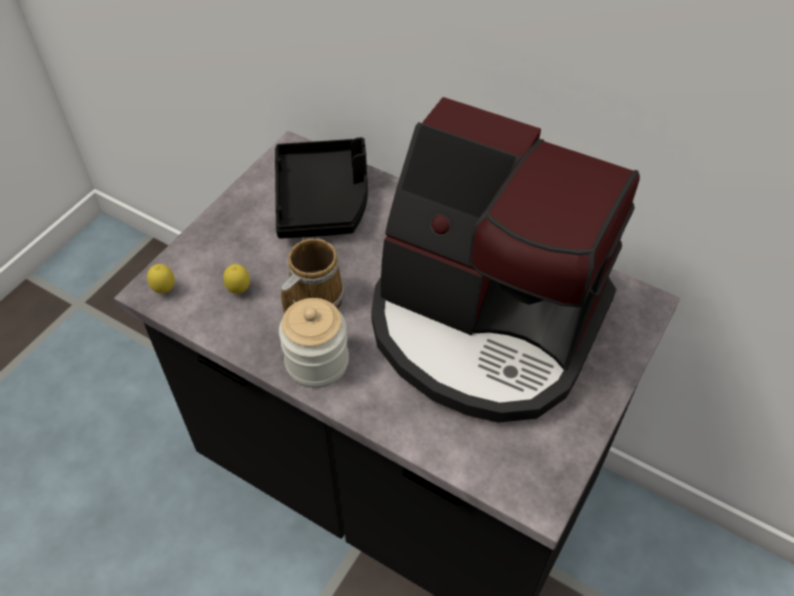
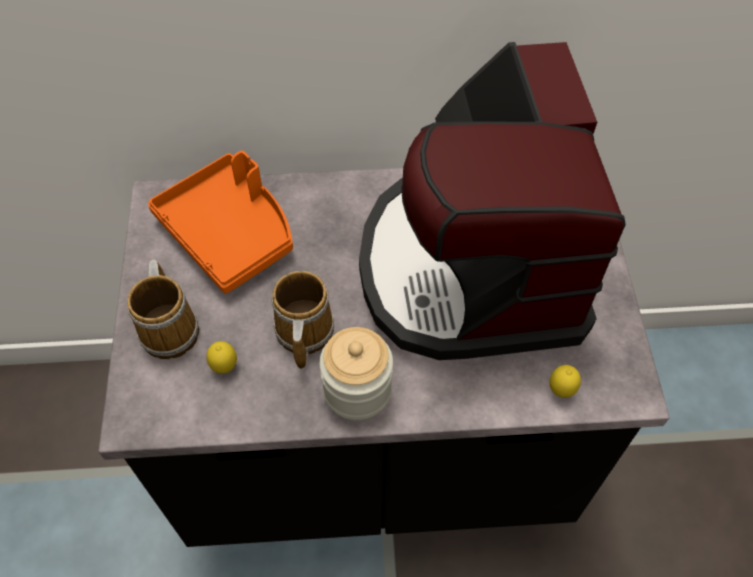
camera: 35 degrees left, 5 degrees up
(165, 290) = (148, 412): lemon -> lemon (560, 391)
(226, 244) = (171, 328): none -> mug
(323, 200) = (230, 232): black tray -> orange tray
(485, 325) = (471, 269): coffee machine -> coffee machine turned 90 degrees clockwise

